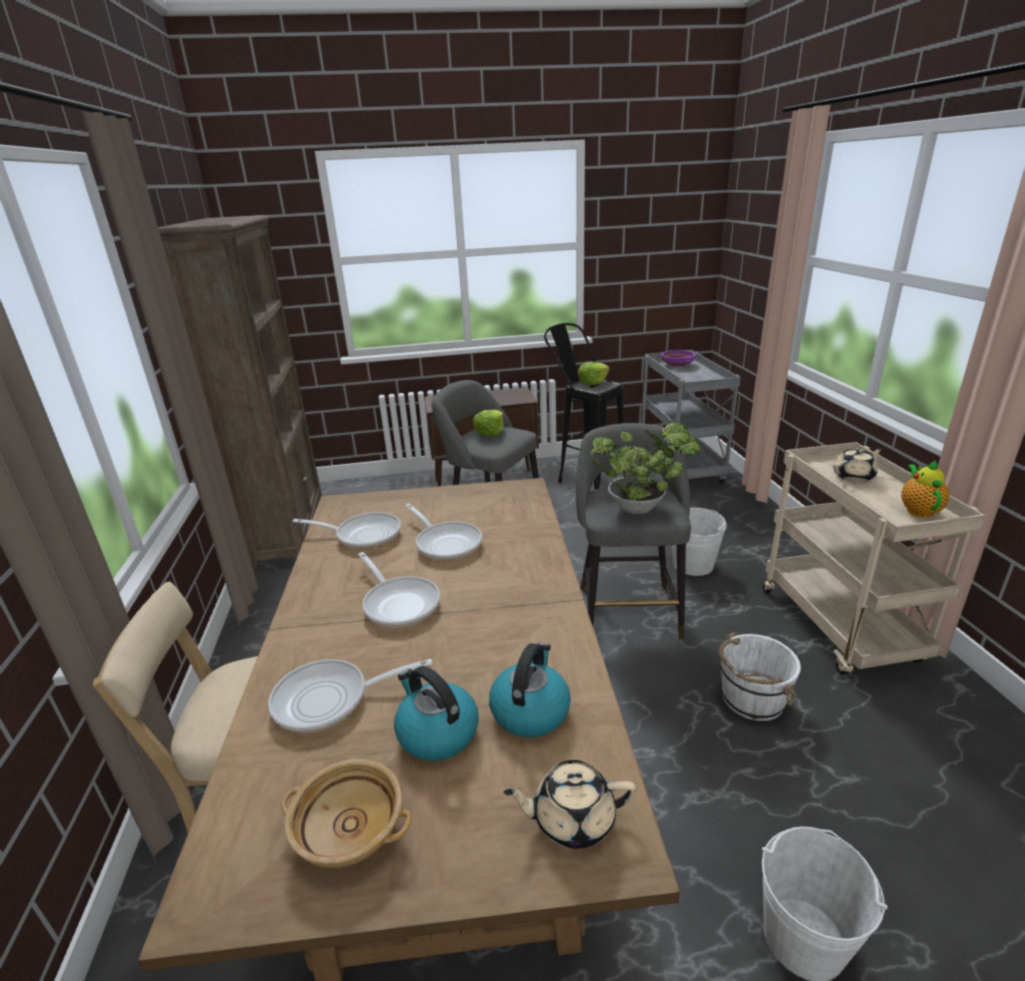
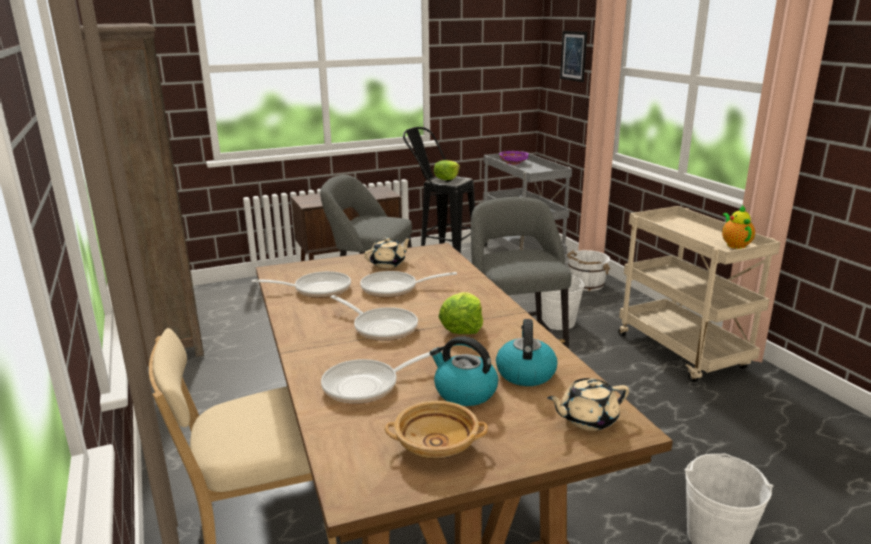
camera: 15 degrees left, 5 degrees down
(446, 543) = (394, 289): frying pan -> frying pan turned 135 degrees clockwise
(490, 432) = (371, 220): lettuce -> lettuce (462, 327)
(640, 507) = (529, 262): potted plant -> none
(751, 698) = (633, 405): white bucket -> white bucket (586, 284)
(757, 239) = (573, 56): none -> picture
(854, 476) = (683, 228): beige teapot -> beige teapot (388, 263)

